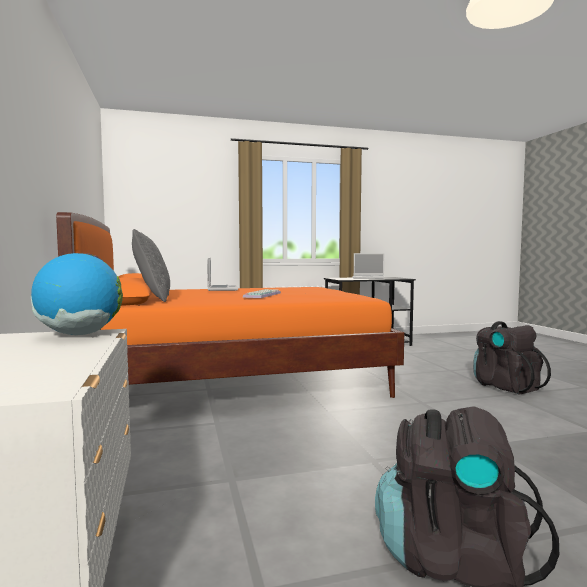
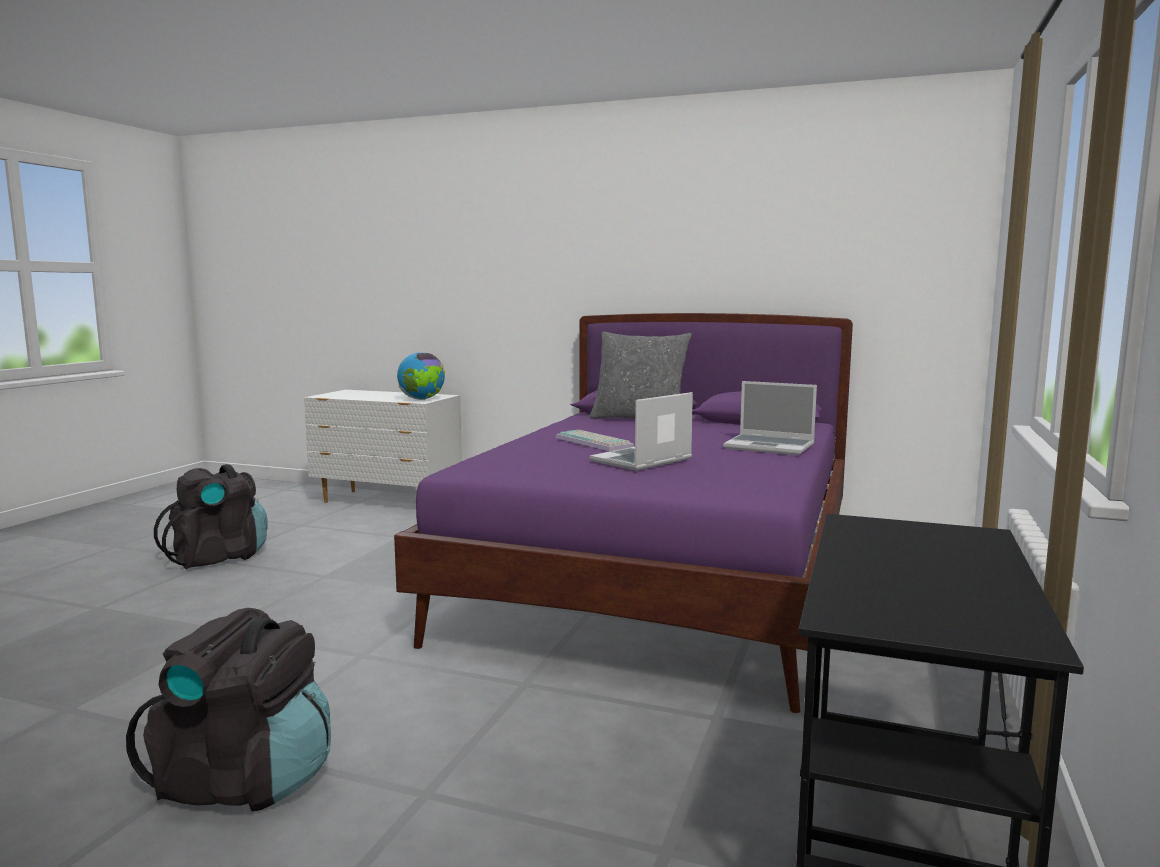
camera: 125 degrees right, 5 degrees up
(234, 379) = (662, 583): orange bed -> purple bed
(368, 278) = (933, 572): laptop -> laptop (641, 460)

